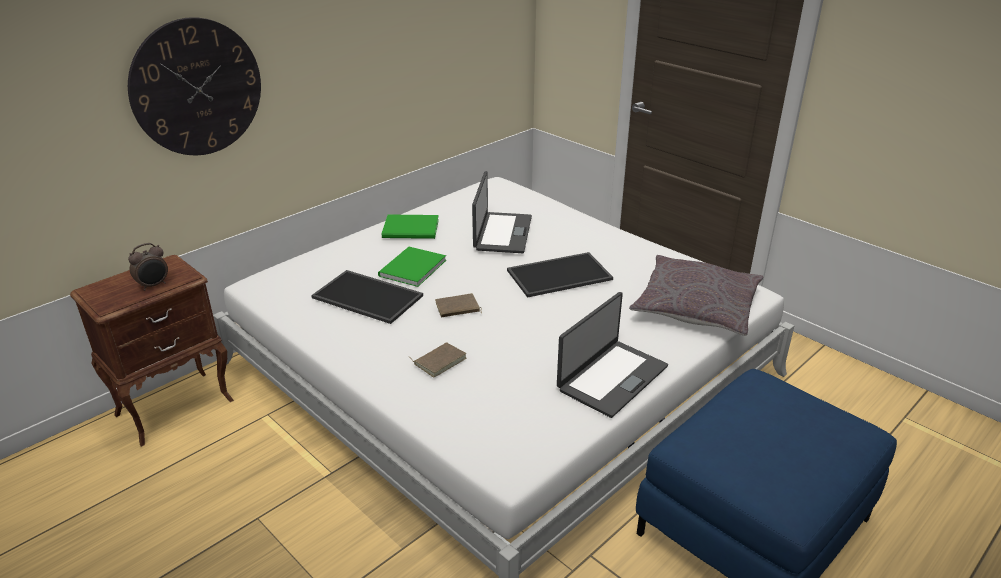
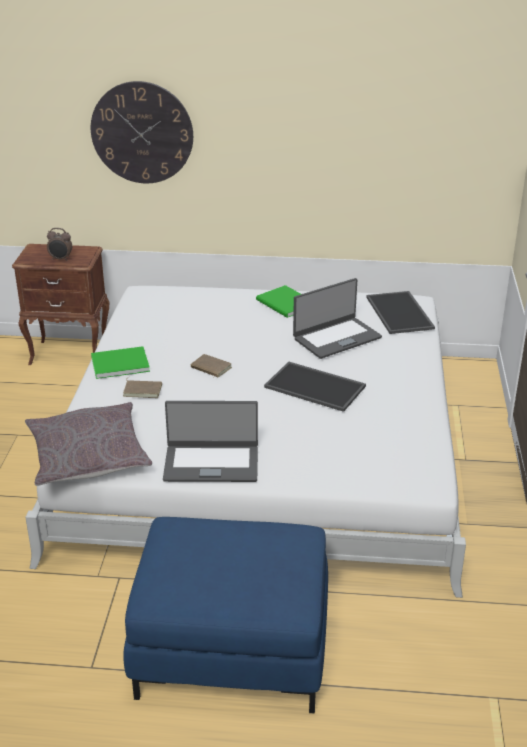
camera: 50 degrees right, 0 degrees up
(369, 296) = (181, 332): tray -> tray (401, 313)
(410, 268) = (235, 329): green book -> green book (118, 363)
(695, 307) = (363, 465): grey pillow -> grey pillow (88, 455)

